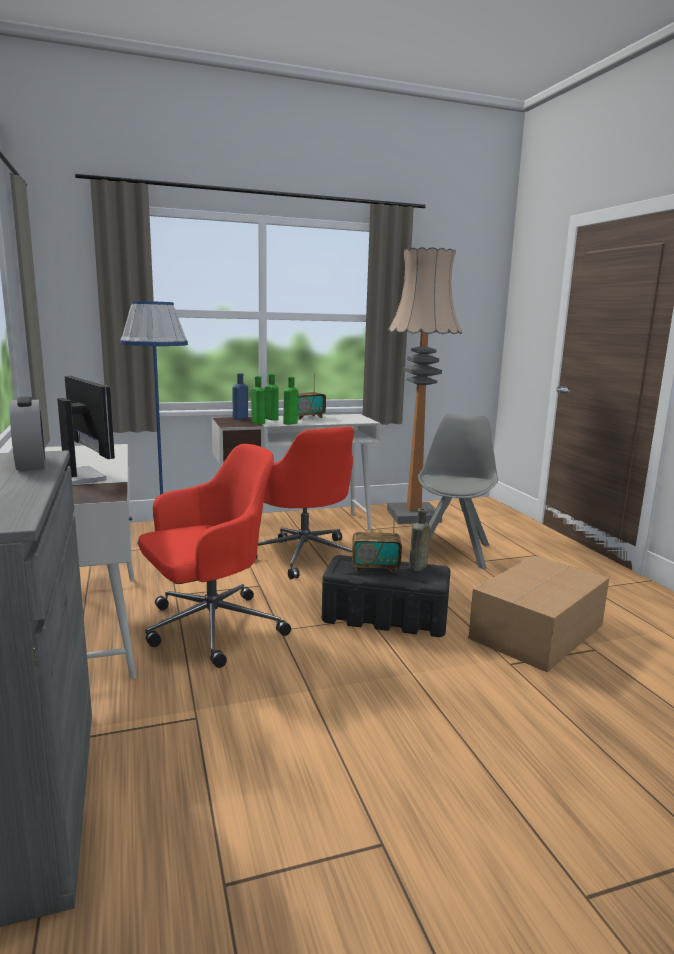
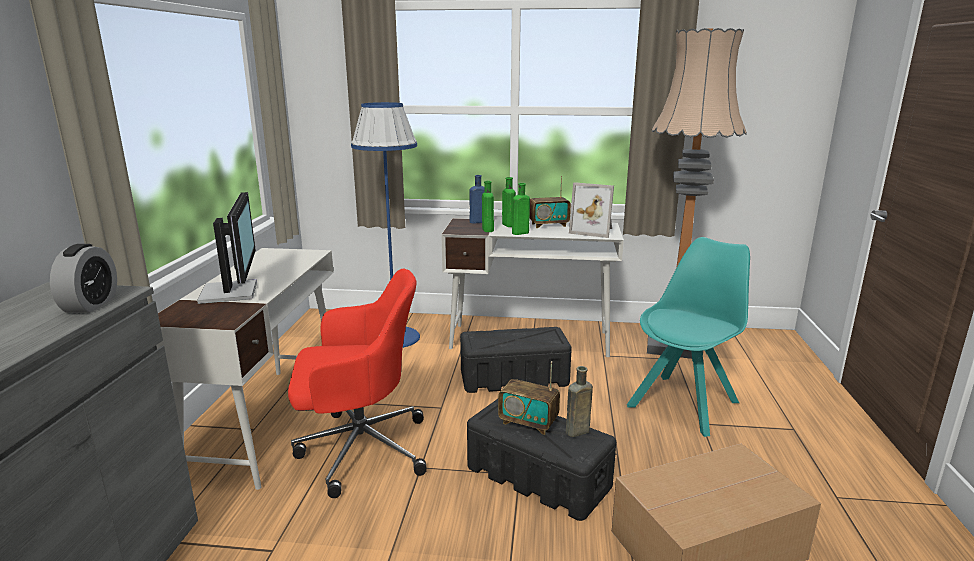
camera: 25 degrees right, 5 degrees up
(304, 555) = (513, 378): red office chair -> black storage box
(349, 419) = (593, 231): none -> picture frame
(452, 551) = (685, 403): grey chair -> turquoise chair

